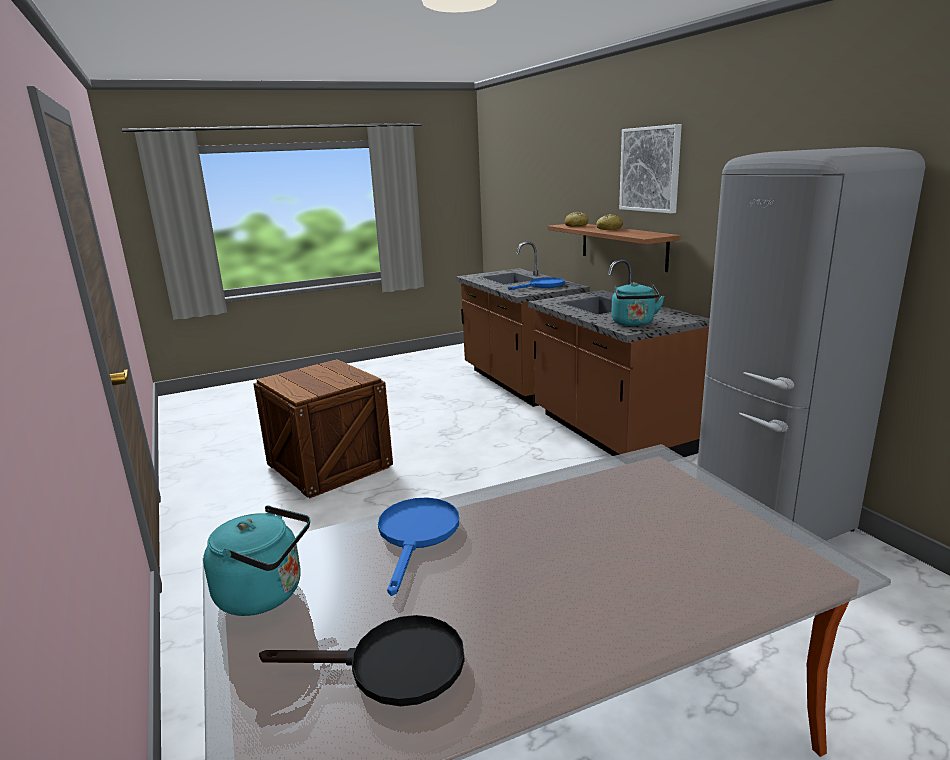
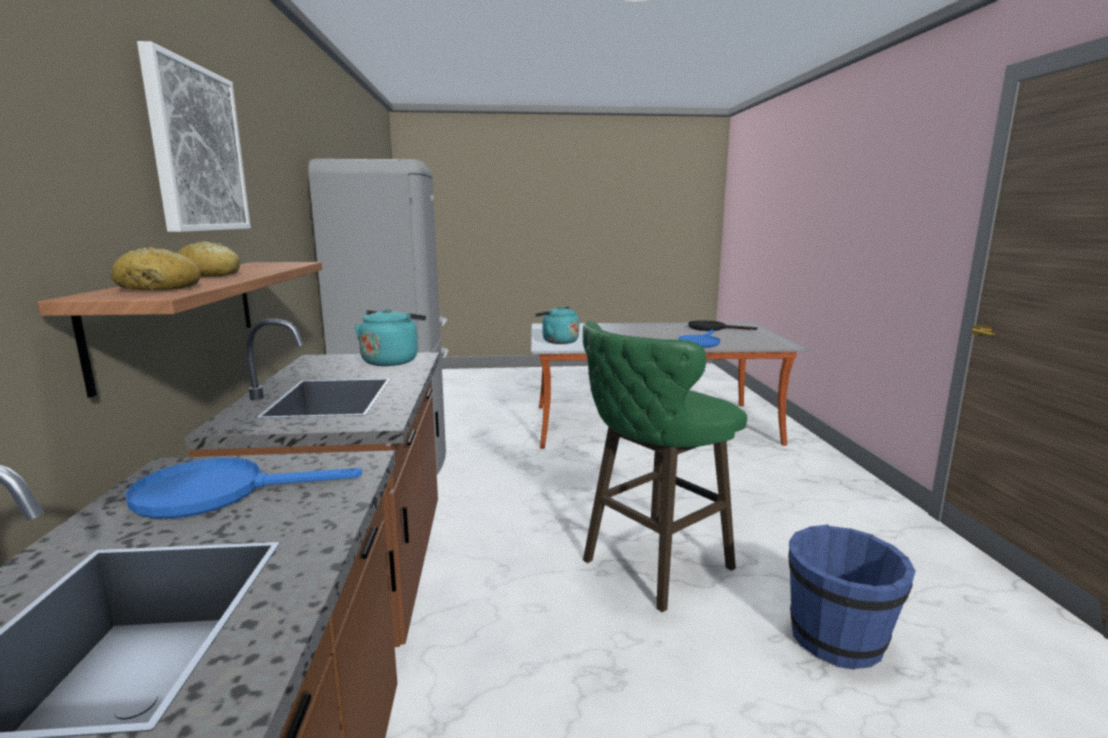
camera: 160 degrees left, 5 degrees down
(266, 594) = (766, 339): turquoise kettle -> turquoise kettle (557, 341)
(329, 467) = (837, 640): crate -> blue bucket
(440, 479) = (653, 566): none -> green stool

